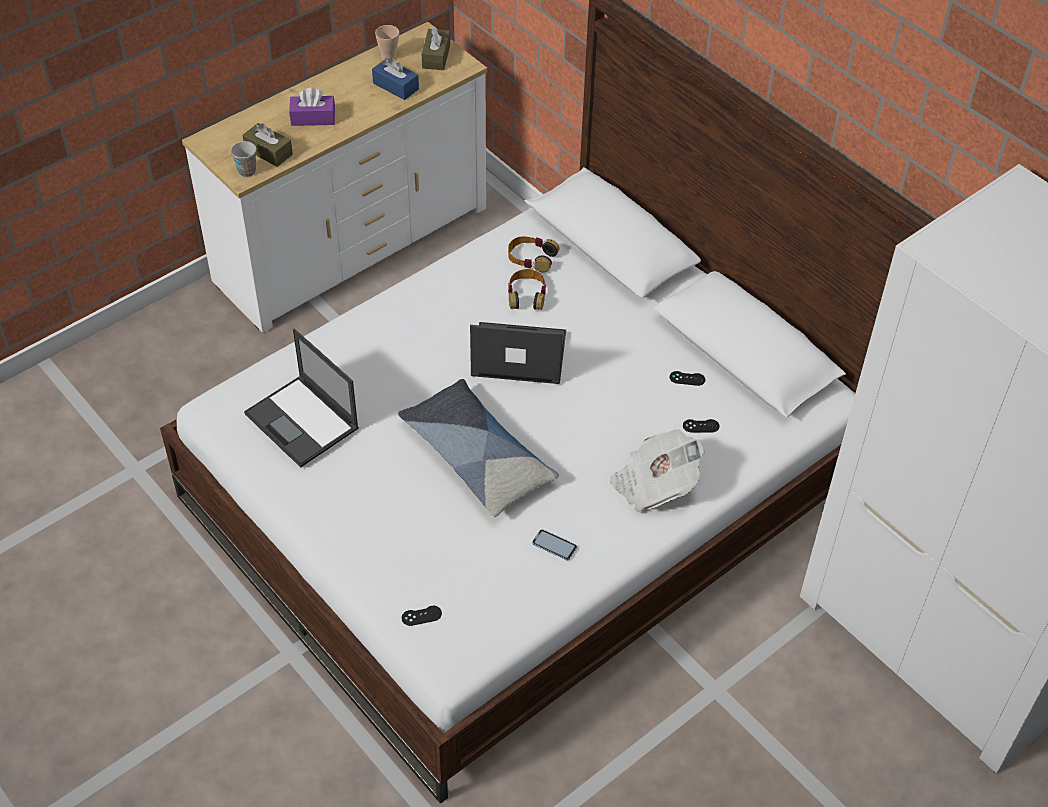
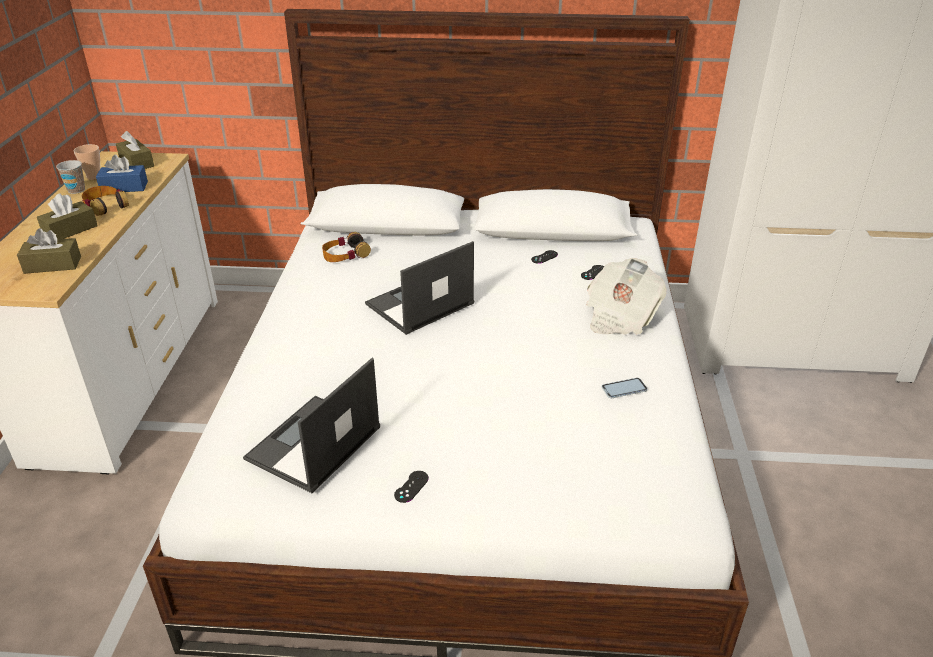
camera: 45 degrees left, 15 degrees down
(247, 171) = (46, 285): cup -> cup (76, 190)
(303, 422) = (313, 444): laptop -> laptop turned 120 degrees clockwise
(313, 118) = (70, 230): purple tissue box -> brown tissue box
(421, 616) = (616, 504): black game controller -> black game controller (411, 486)
(477, 456) = (485, 377): pillow -> none
(526, 295) = (373, 273): headphones -> headphones (105, 205)

